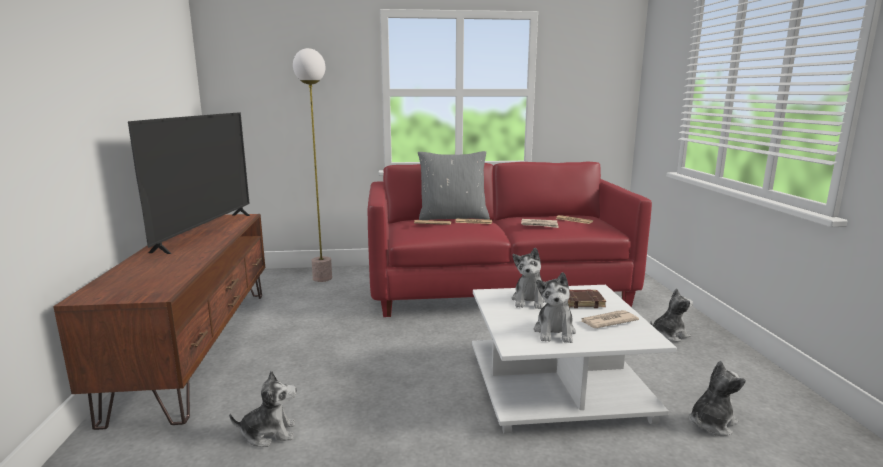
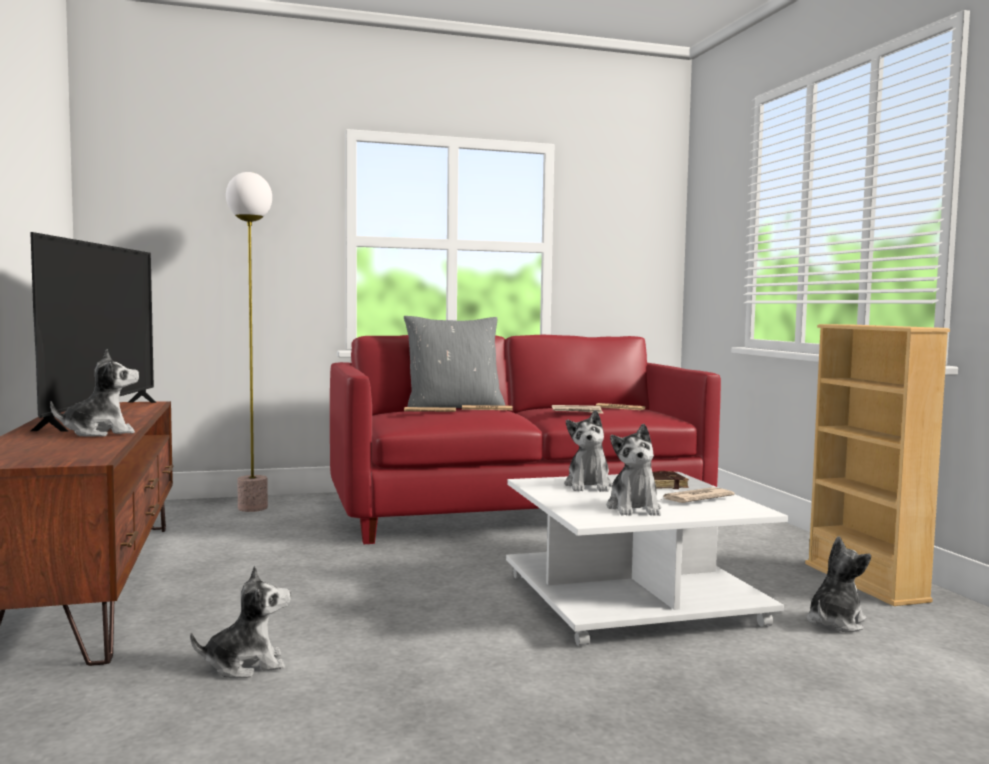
camera: 10 degrees left, 10 degrees down
(668, 335) = (759, 547): plush toy -> plush toy (100, 433)
(746, 379) = (865, 582): none -> beige bookcase

